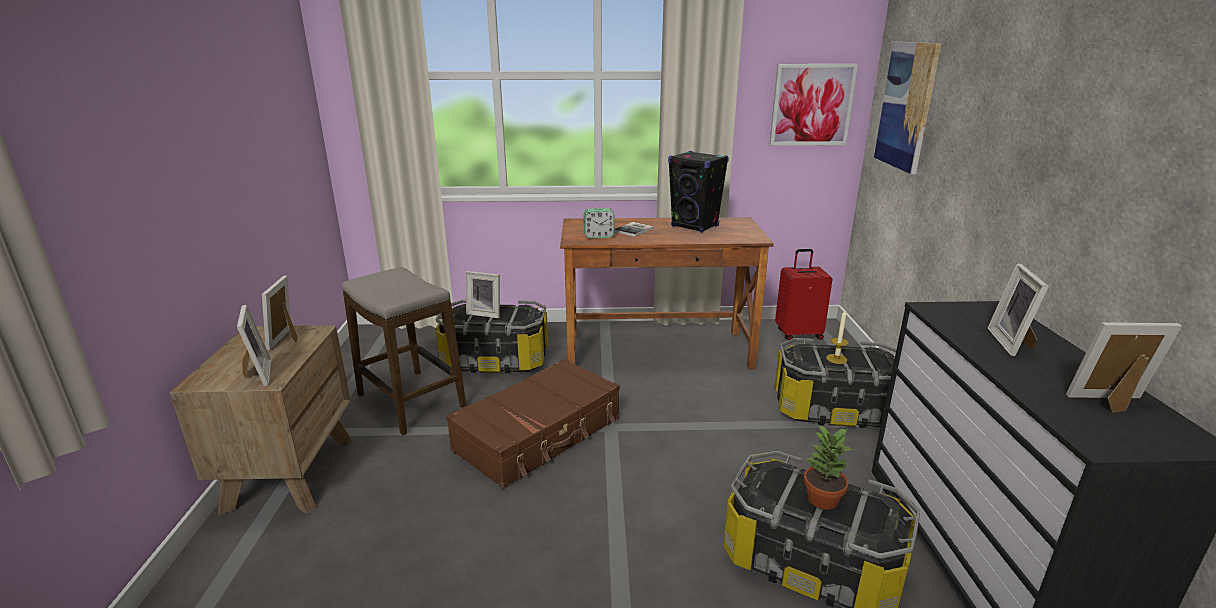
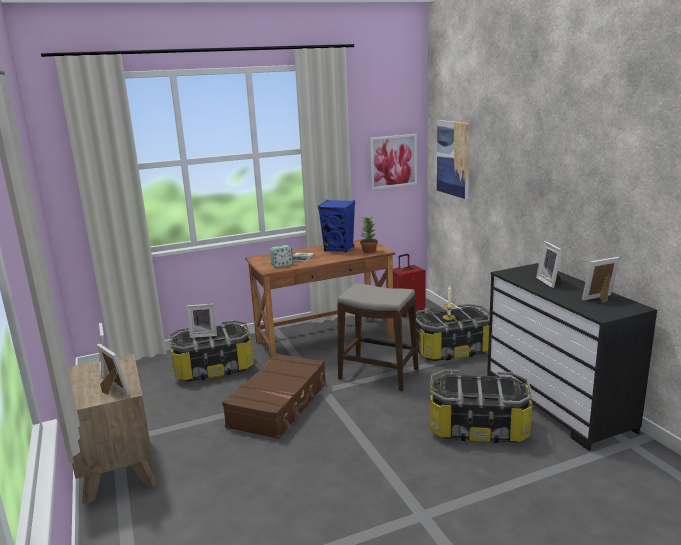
camera: 20 degrees left, 5 degrees down
(411, 402) = (171, 407): stool -> stool (378, 374)
(695, 226) = (339, 249): black speaker -> blue speaker
(821, 499) = (479, 386): potted plant -> potted plant (368, 251)

